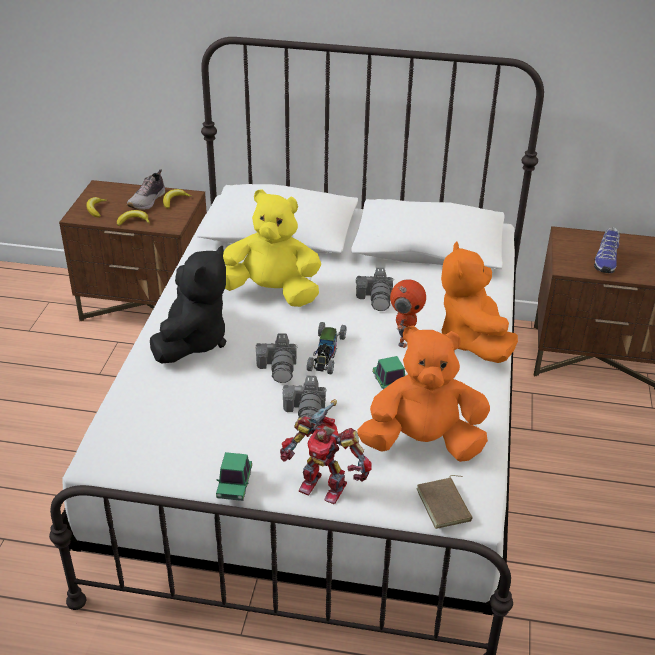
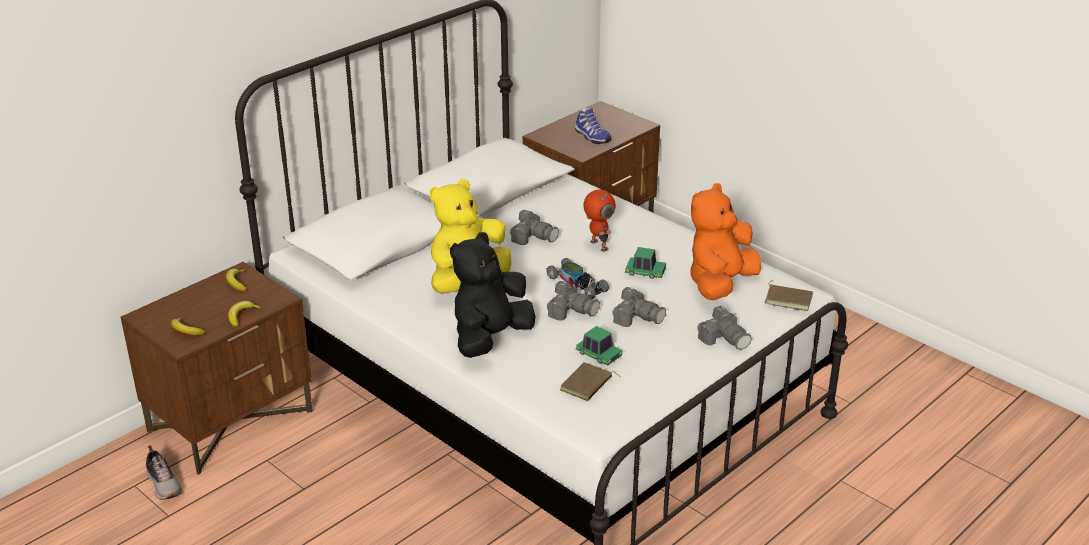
camera: 55 degrees left, 5 degrees down
(148, 201) = (214, 296): shoe -> shoe (164, 484)
(168, 424) = (587, 385): none -> brown book
(193, 341) = (490, 339): black plush toy -> black plush toy turned 105 degrees counterclockwise
(234, 484) = (689, 375): toy car -> toy car (598, 355)
(324, 485) = (724, 339): toy robot -> camera
(472, 341) = (631, 221): orange plush toy -> none

